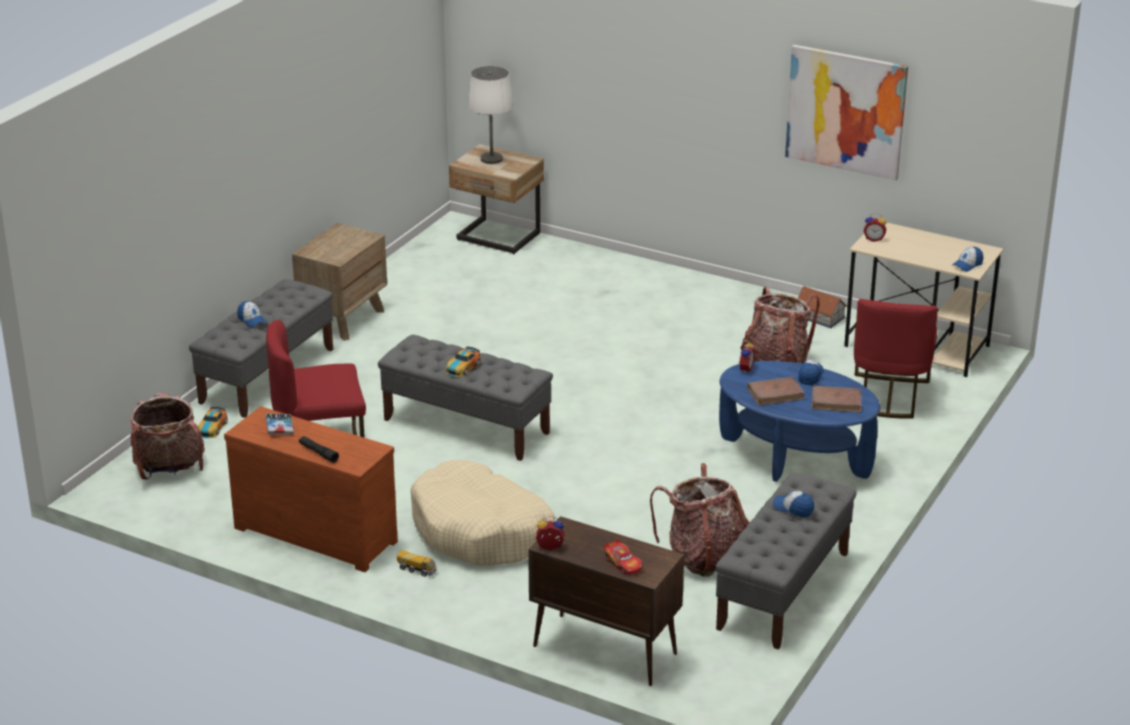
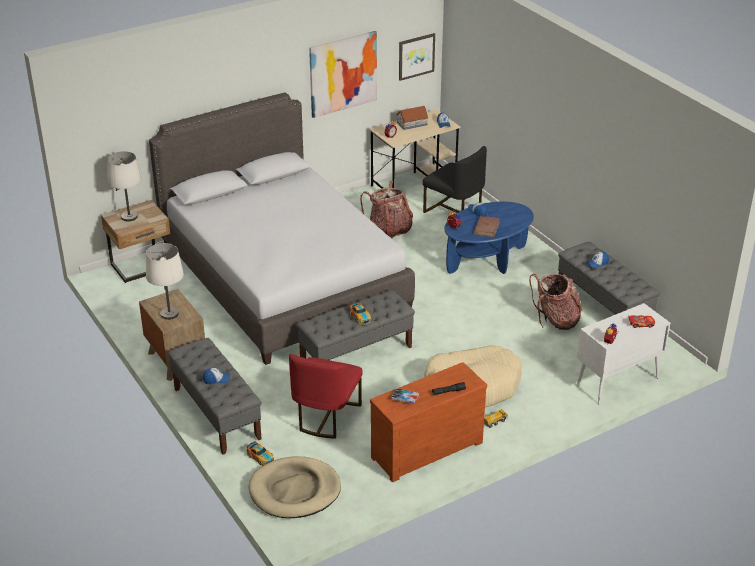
camera: 60 degrees left, 5 degrees up
(169, 468) = (295, 491): backpack -> beige dog bed
(329, 246) = (169, 314): none -> white table lamp
(574, 328) = (283, 279): none -> grey bed
(603, 650) = (616, 382): brown cabinet -> white cabinet
(819, 316) = (355, 199): toy house -> toy house (411, 123)
(836, 402) = (510, 214): brown book -> none
(889, 396) = (454, 211): red chair -> black chair
(980, 141) = (416, 56): none -> picture

